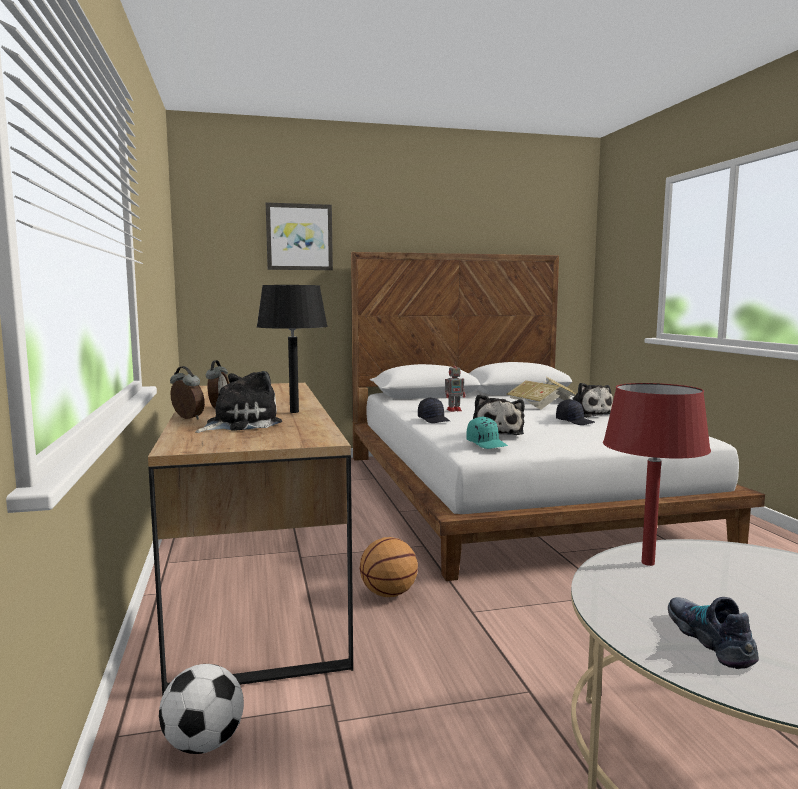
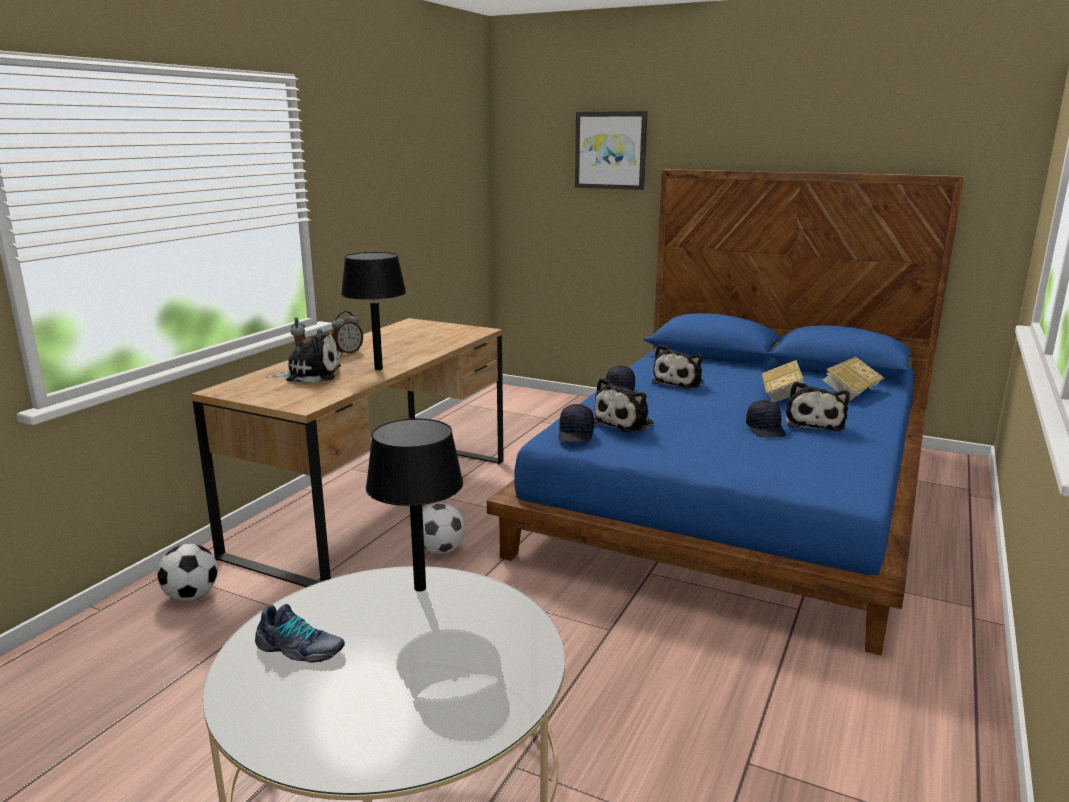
camera: 40 degrees right, 10 degrees up
(388, 594) = (440, 550): basketball -> football
(455, 410) = (679, 382): toy robot -> plush toy
(487, 444) = (576, 434): turquoise cap -> black cap
(512, 494) = (736, 496): white bed -> blue bed
(647, 563) = (420, 588): red table lamp -> black table lamp
(710, 639) = (299, 650): shoe -> shoe turned 75 degrees clockwise

